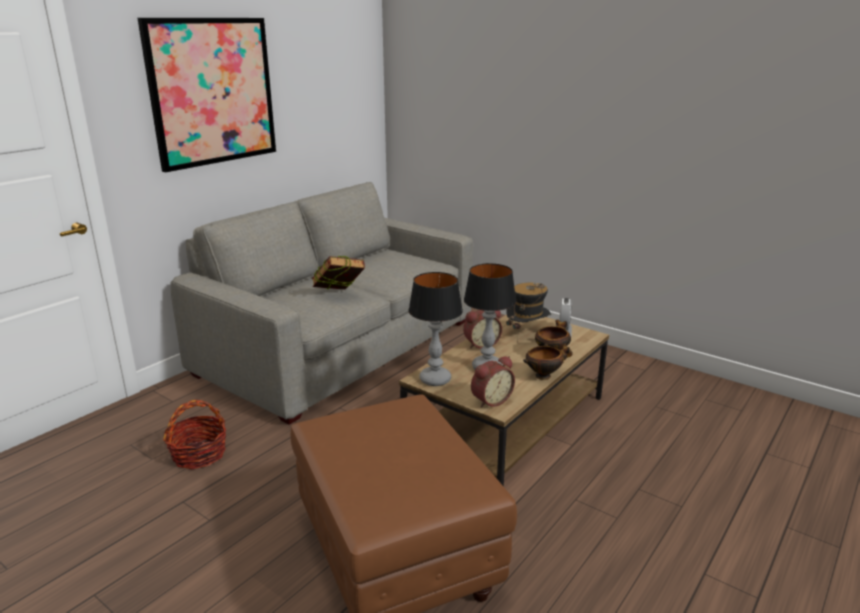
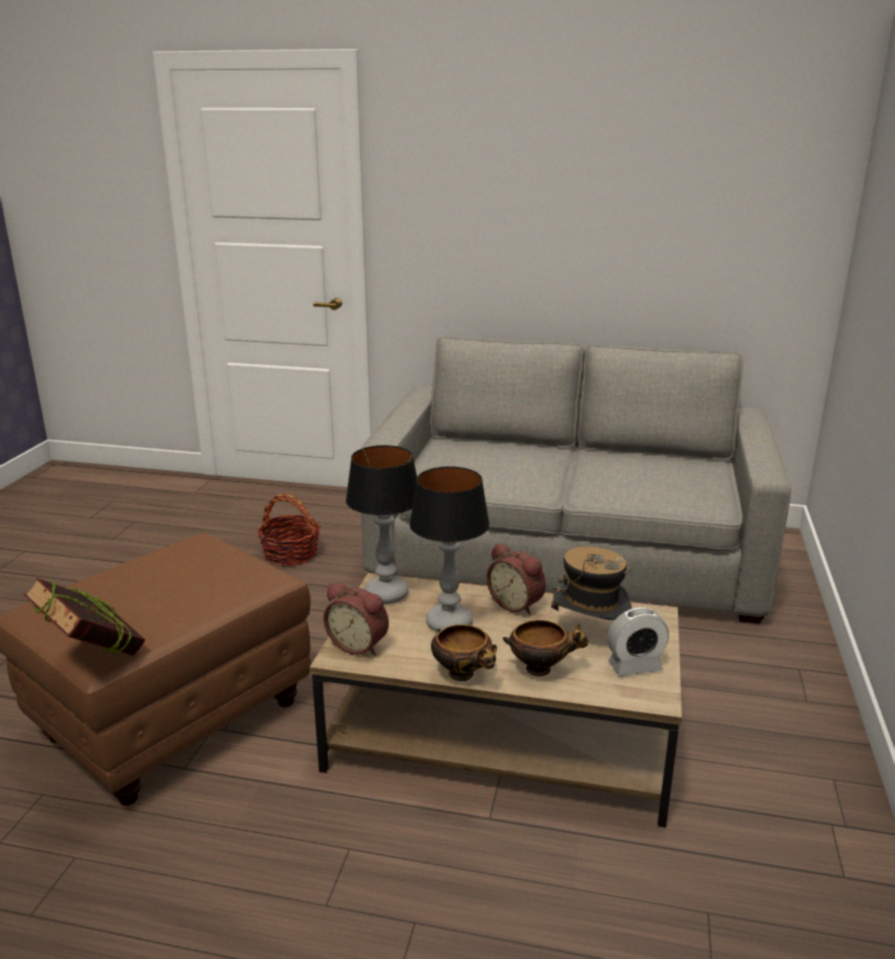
camera: 65 degrees right, 0 degrees up
(212, 92) = (516, 185): picture -> none
(339, 296) = (511, 472): book -> book (94, 660)

